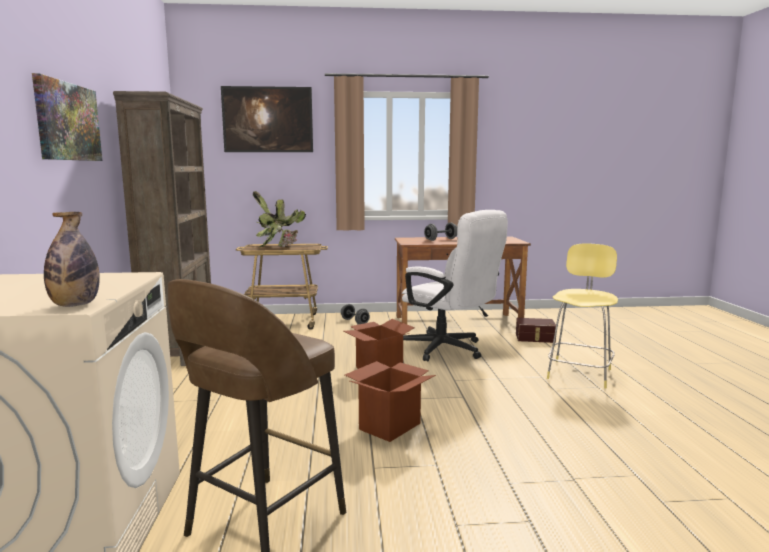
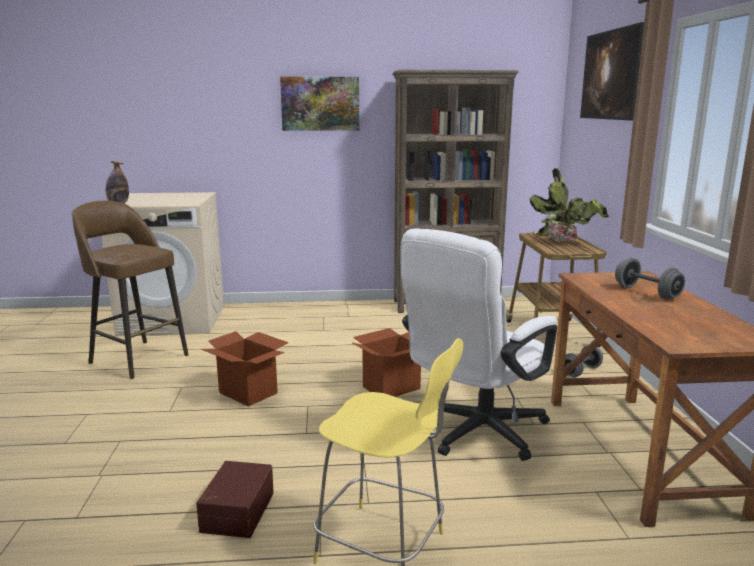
camera: 90 degrees right, 5 degrees up
(535, 338) = (581, 533): brown storage box -> brown storage box (236, 511)

